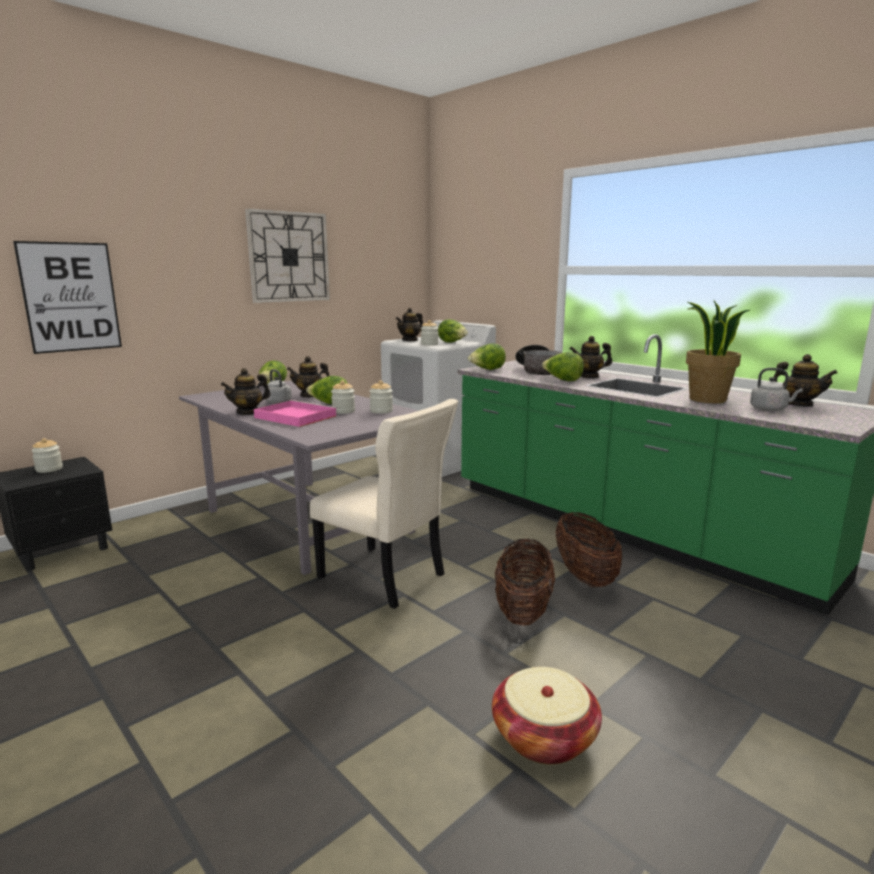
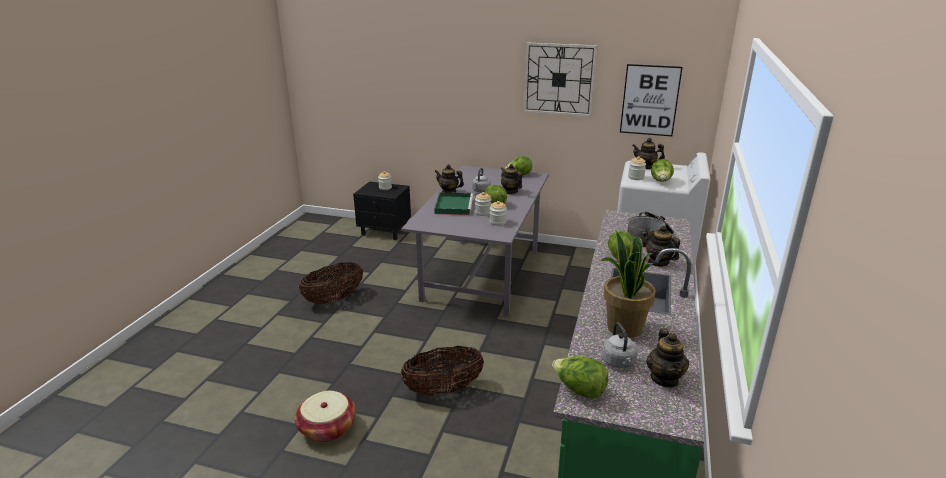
camera: 60 degrees right, 10 degrees up
(70, 297) = (413, 96): picture -> picture (650, 100)
(294, 416) = (453, 205): pink tray -> green tray
(385, 578) = (439, 327): beige chair -> none
(487, 370) = (619, 219): lettuce -> lettuce (579, 390)
(585, 576) = (515, 405): basket -> basket (334, 299)

